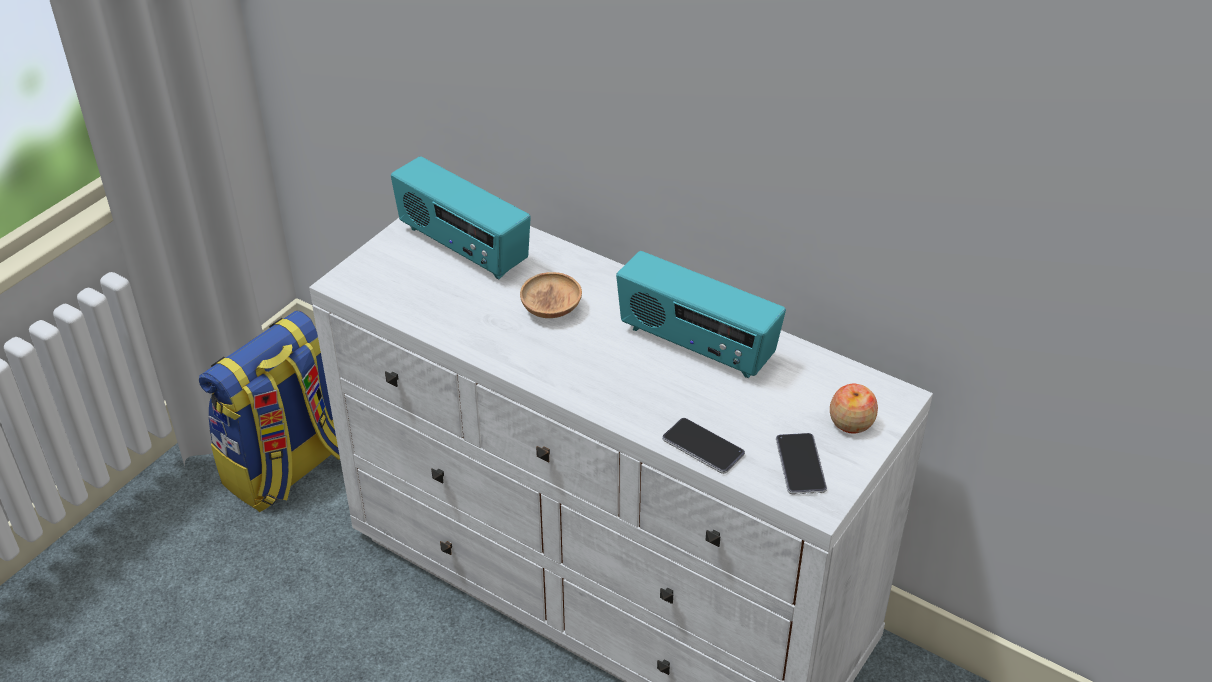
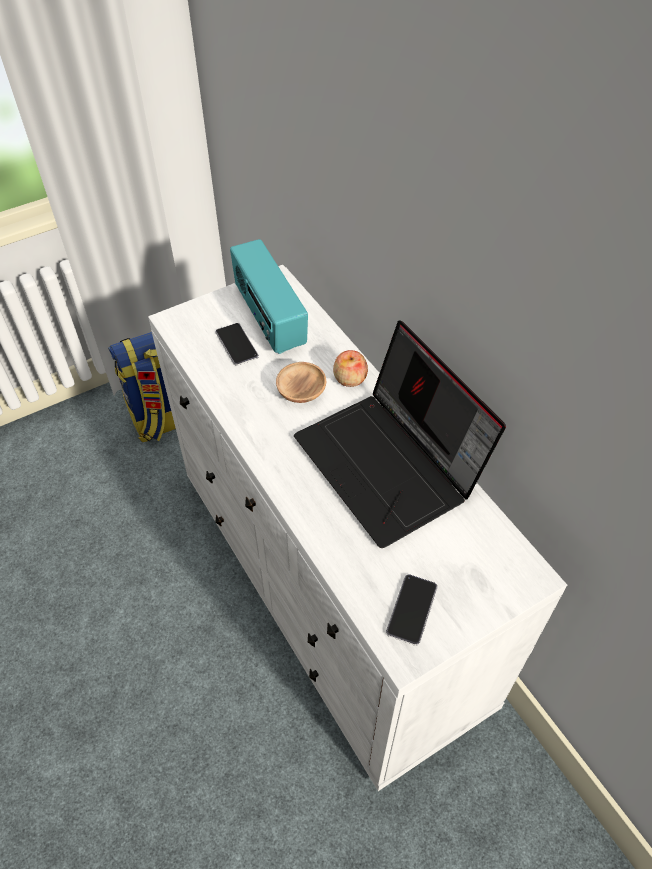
camera: 25 degrees right, 10 degrees up
(695, 346) = (391, 465): radio -> laptop
(703, 447) = (342, 560): phone -> phone (236, 345)
(851, 422) = (478, 586): apple -> apple (350, 378)

